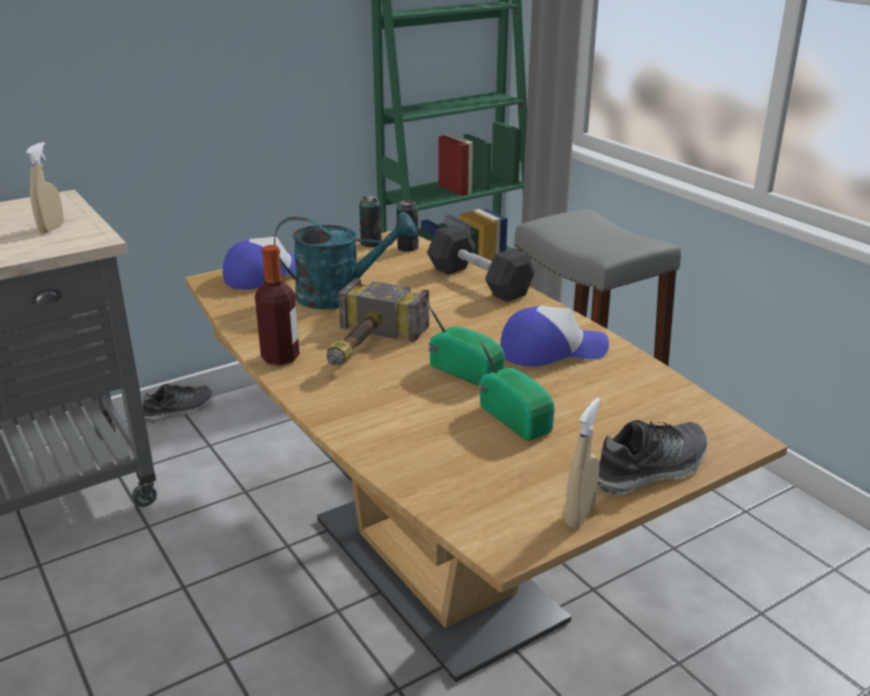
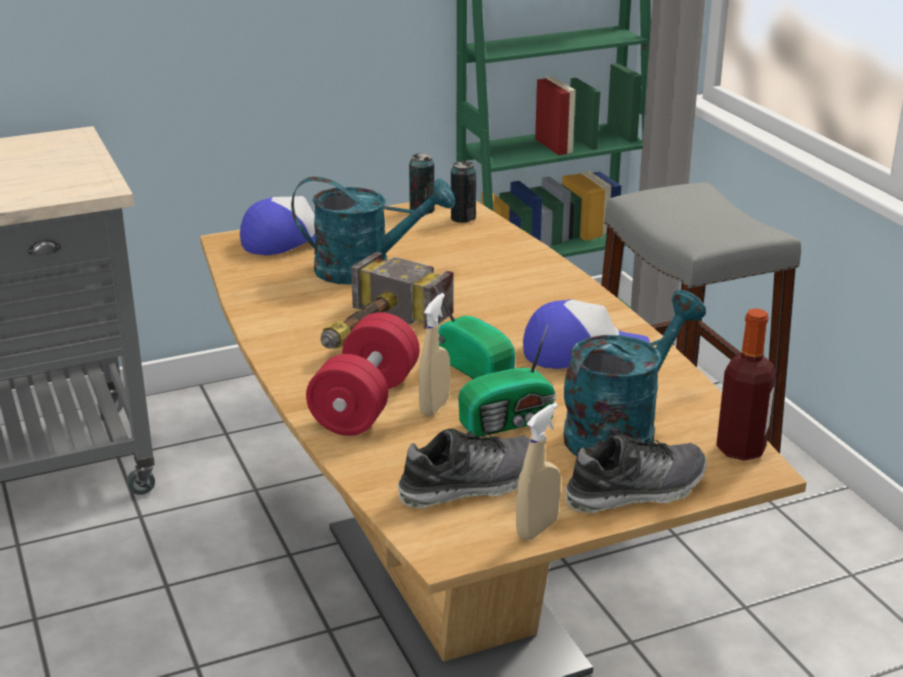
camera: 10 degrees right, 0 degrees up
(51, 228) = (58, 172): beige spray bottle -> beige spray bottle (434, 407)
(178, 411) = (199, 390): shoe -> shoe (469, 485)
(280, 358) = (277, 335): bottle -> bottle (740, 449)
(380, 412) = (365, 403): none -> red dumbbell
(479, 281) = (532, 265): black dumbbell -> none
(515, 417) = (510, 422): radio -> radio turned 90 degrees clockwise
(612, 416) = (620, 431): none -> turquoise watering can

